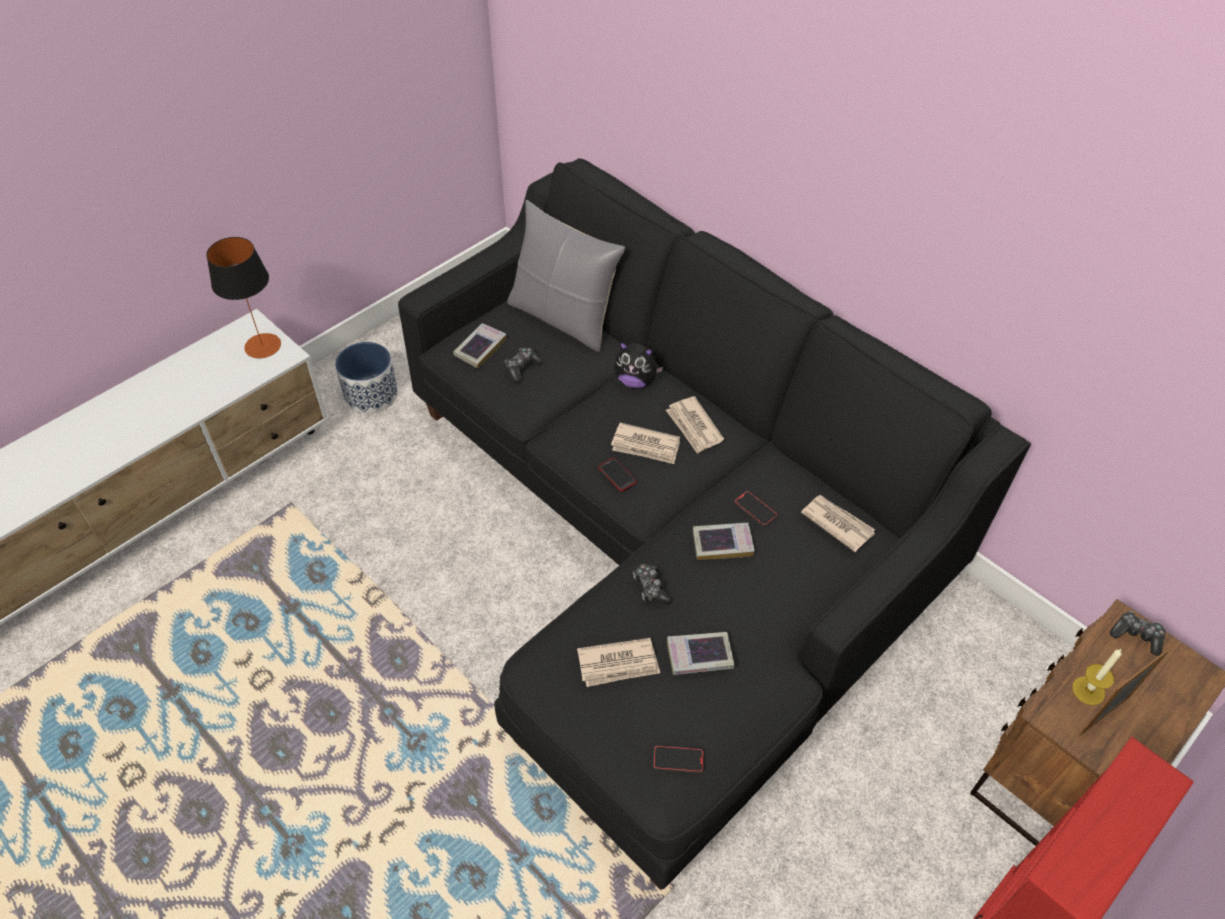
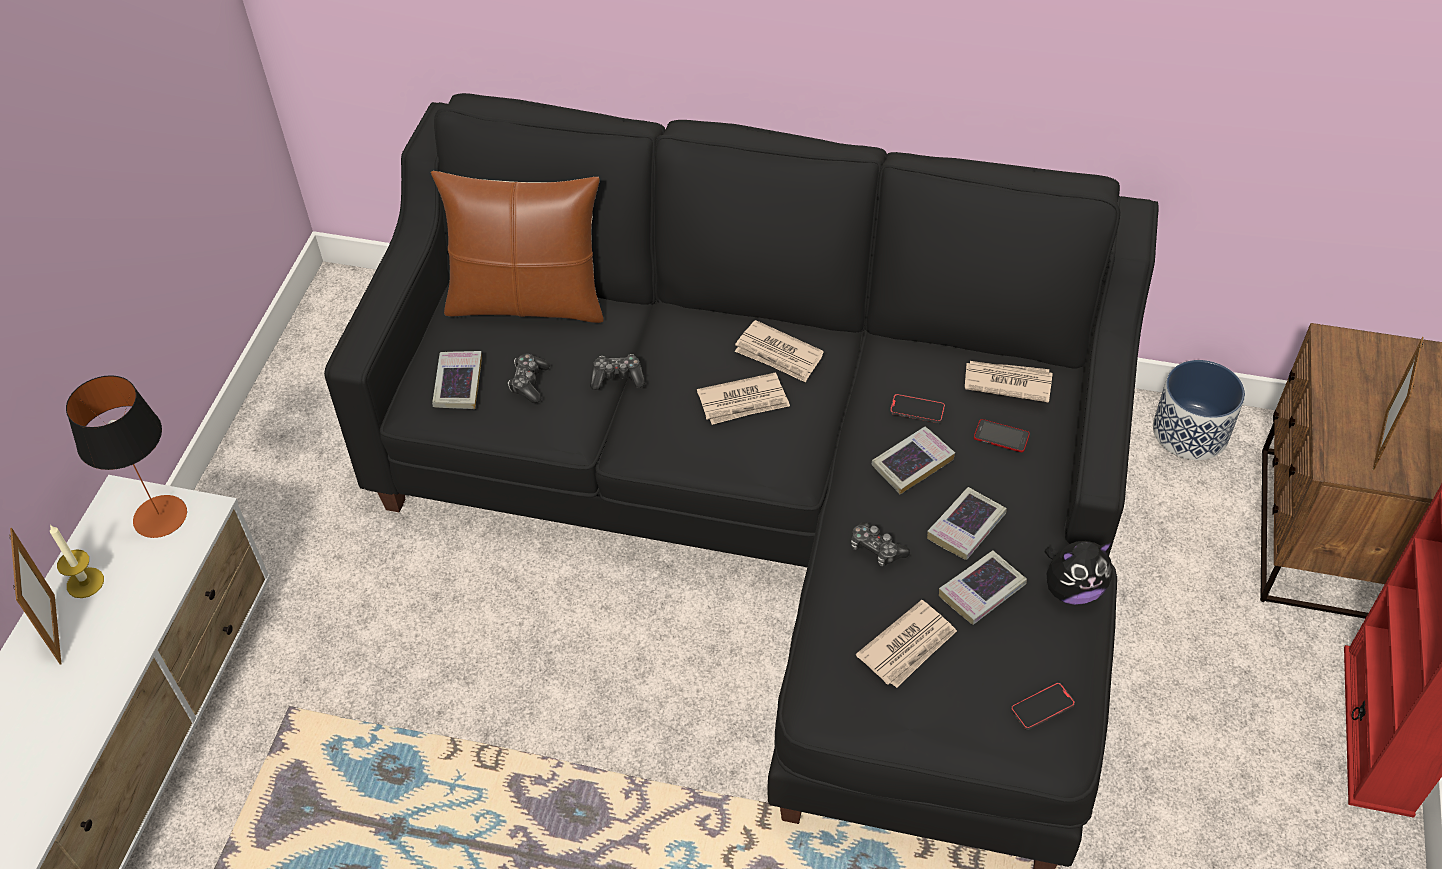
camera: 30 degrees left, 0 degrees up
(163, 382) = (57, 629): none -> picture frame
(371, 395) = (288, 522): planter -> planter (1190, 432)
(563, 318) = (527, 302): grey pillow -> brown pillow
(617, 475) = (737, 449): phone -> phone (1001, 436)
(635, 381) = (672, 335): plush toy -> plush toy (1072, 589)
(724, 607) = (966, 527): none -> book
(1088, 690) = (1350, 423): candle -> candle (85, 583)
(1136, 636) = (1351, 349): game controller -> game controller (617, 378)

